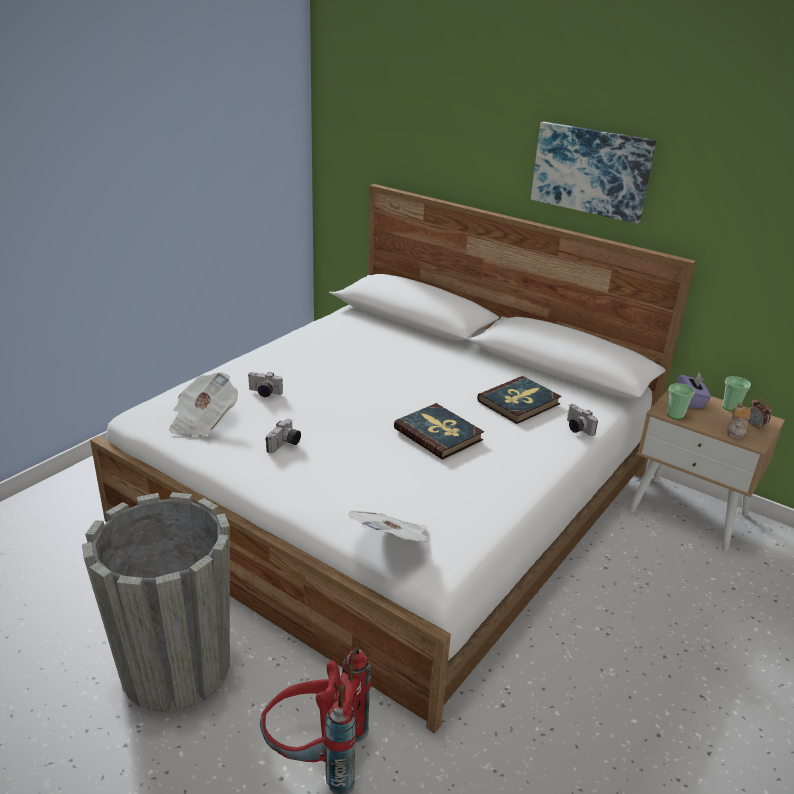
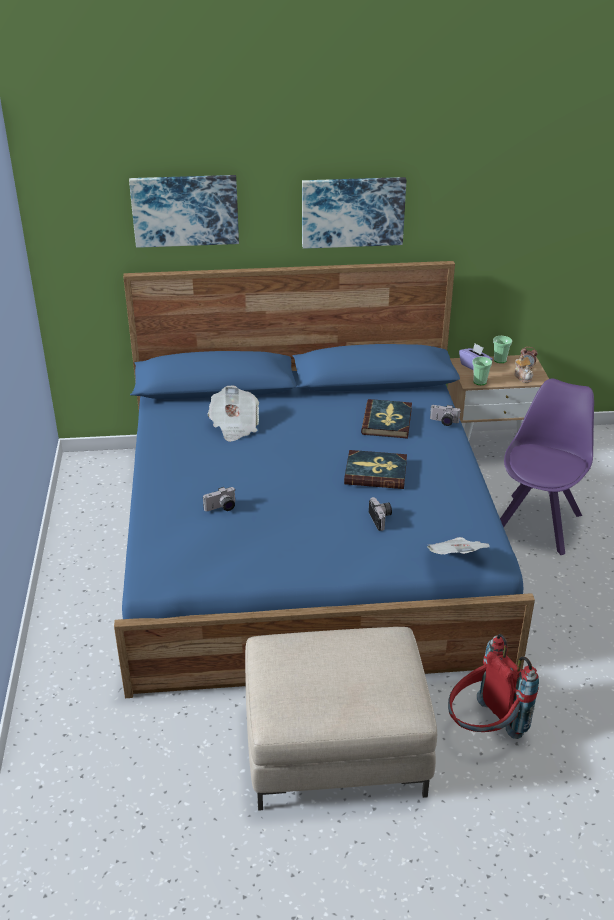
camera: 40 degrees left, 5 degrees up
(176, 667) = (335, 747): grey planter -> beige ottoman
(203, 421) = (211, 555): newspaper -> newspaper (234, 426)
(285, 445) = (296, 538): camera -> camera (381, 519)
(393, 495) = (307, 544): white bed -> blue bed
(433, 132) = (185, 210): none -> picture
(653, 606) = (538, 522): none -> purple chair

